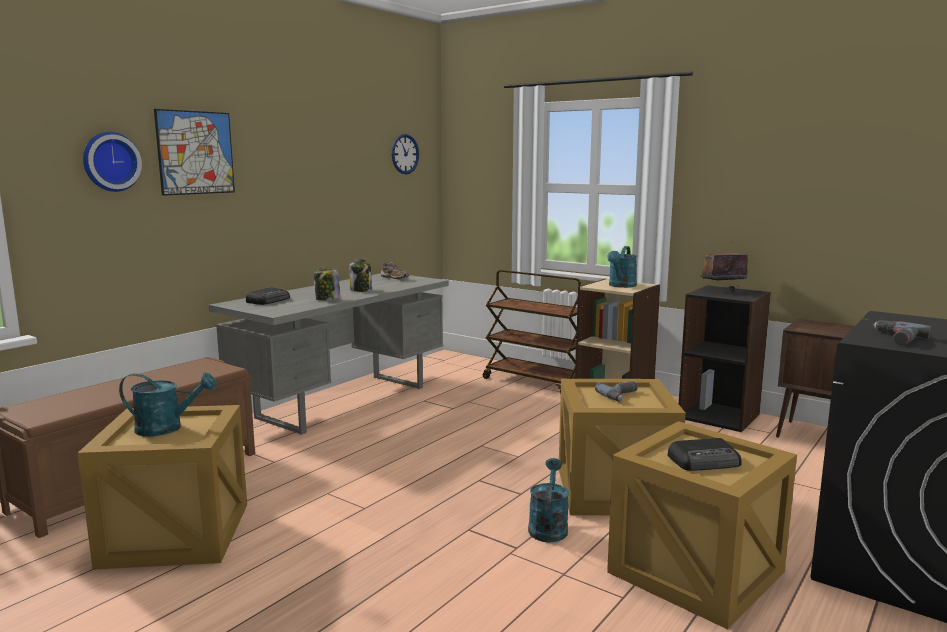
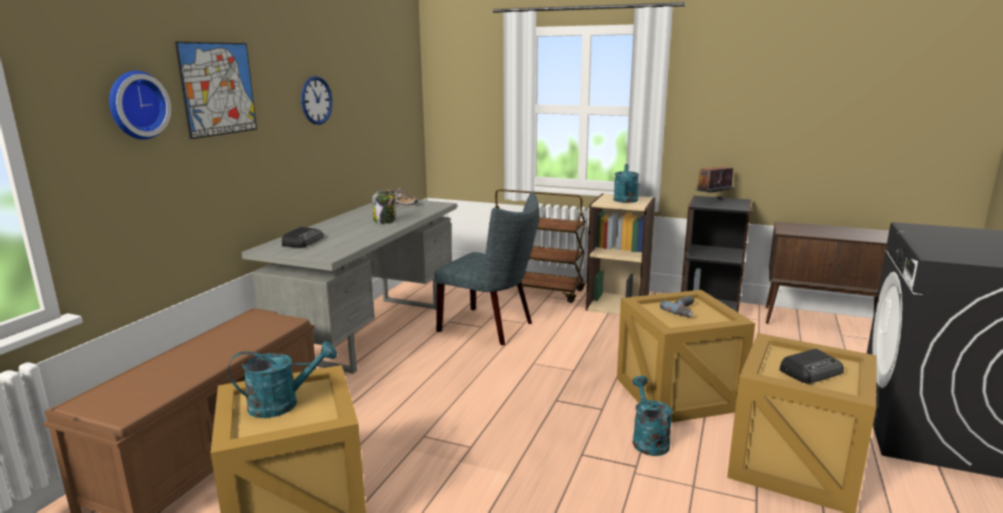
camera: 15 degrees left, 5 degrees up
(327, 299) = (363, 235): jar -> none
(405, 154) = (394, 78): wall clock -> wall clock (316, 100)
(462, 410) = (491, 327): none -> grey chair
(895, 338) = (954, 252): power drill -> none

